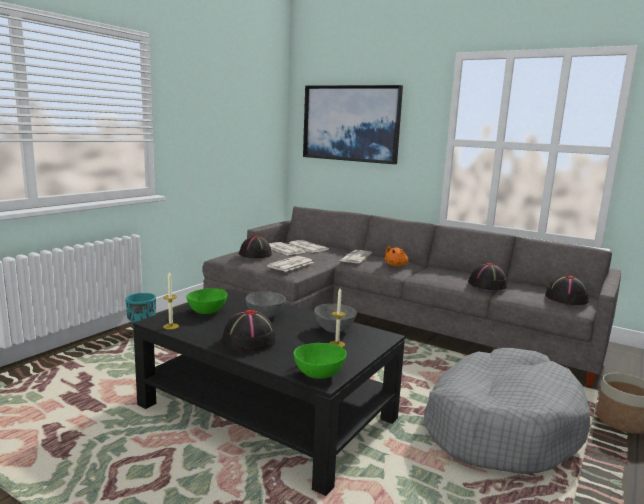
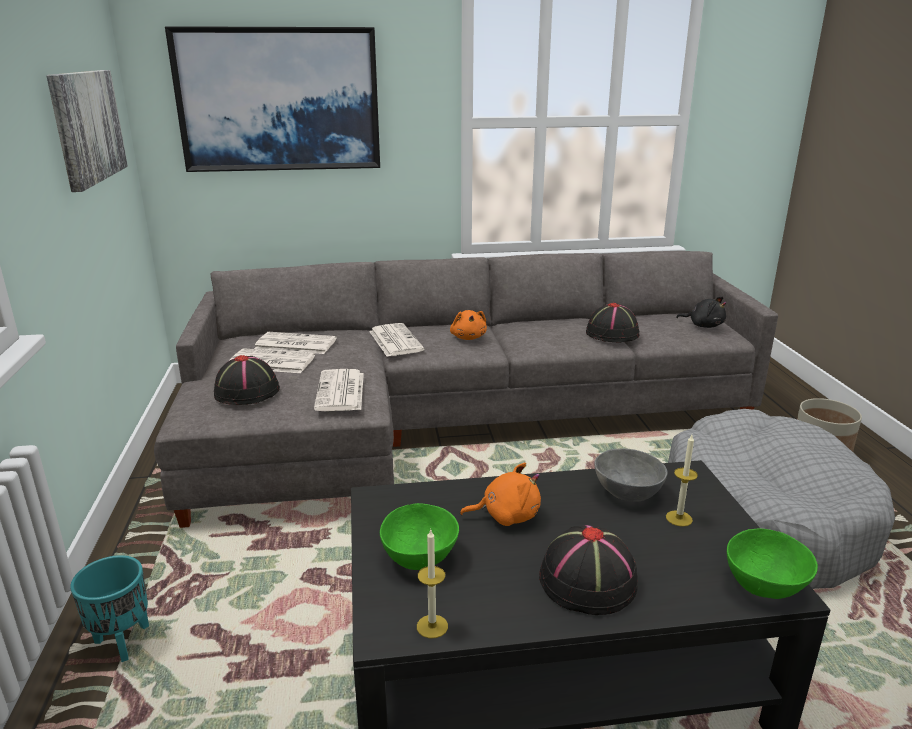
camera: 40 degrees left, 10 degrees up
(243, 125) = (86, 126): none -> picture
(265, 315) = (506, 515): grey bowl -> orange plush toy
(566, 298) = (703, 325): black hat -> black plush toy

